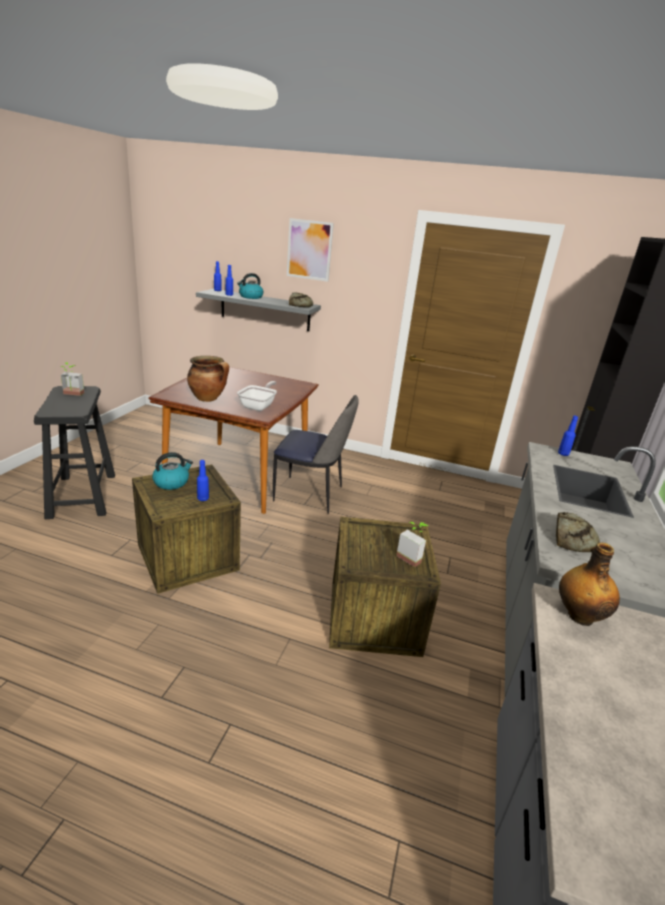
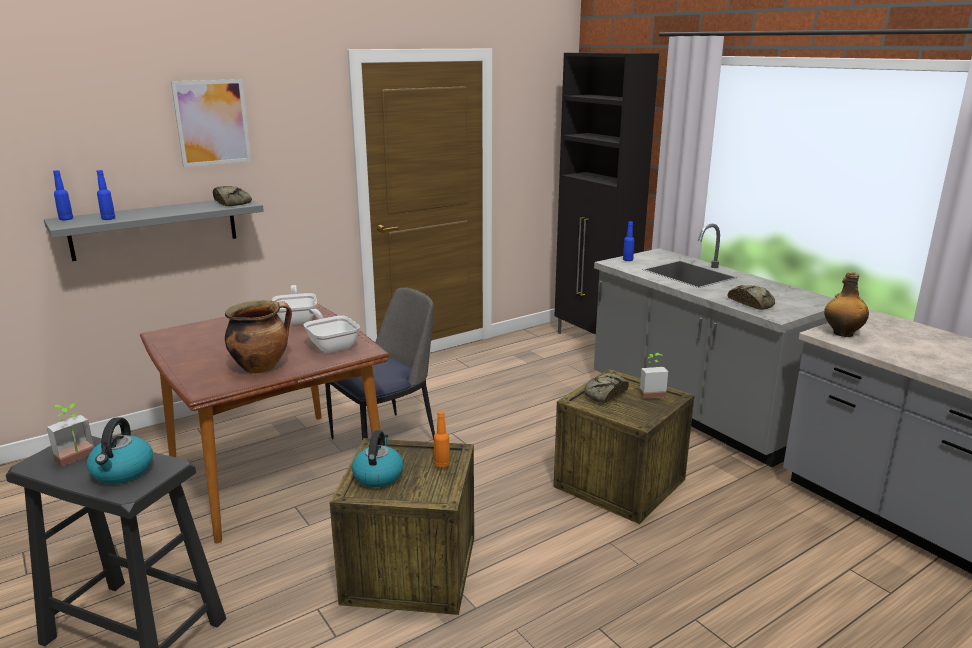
camera: 50 degrees left, 5 degrees down
(203, 499) = (442, 464): blue bottle -> orange bottle
(250, 297) = (142, 213): kettle -> kettle (122, 472)
(283, 388) = (296, 319): none -> frying pan
(379, 534) = (604, 393): none -> bread

